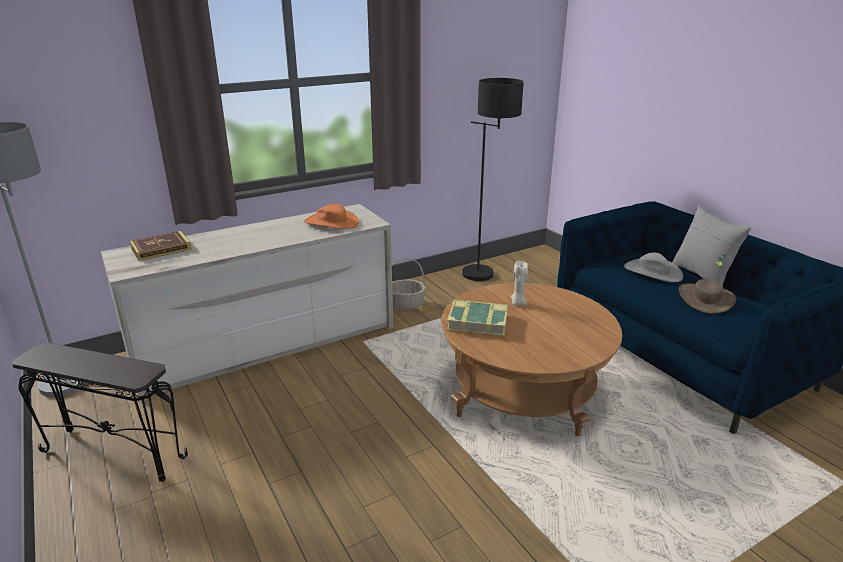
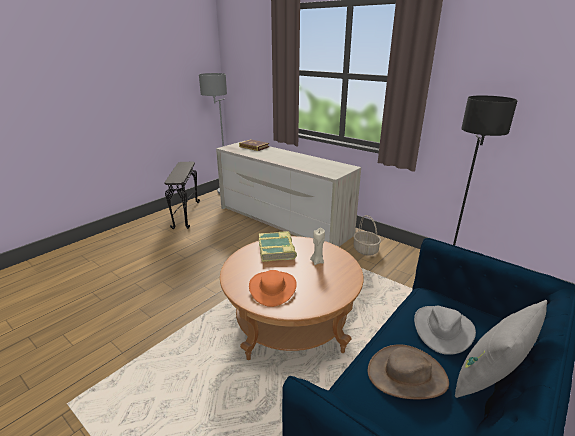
camera: 70 degrees right, 0 degrees up
(331, 222) = (320, 166): orange hat -> orange hat (273, 288)

